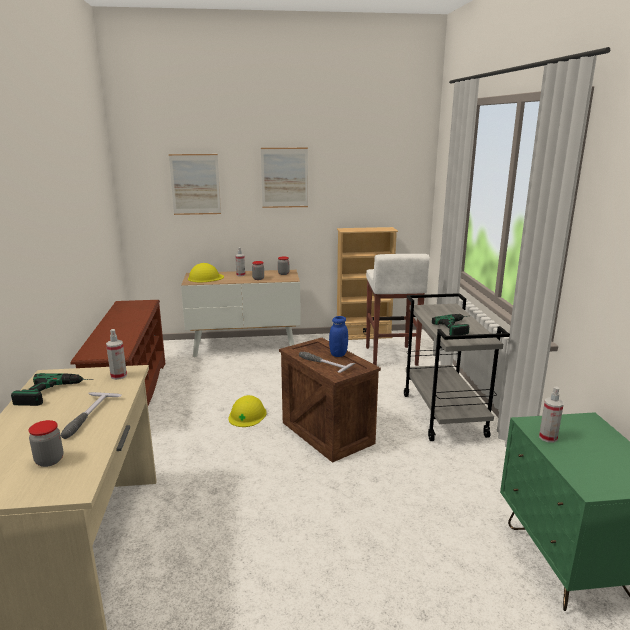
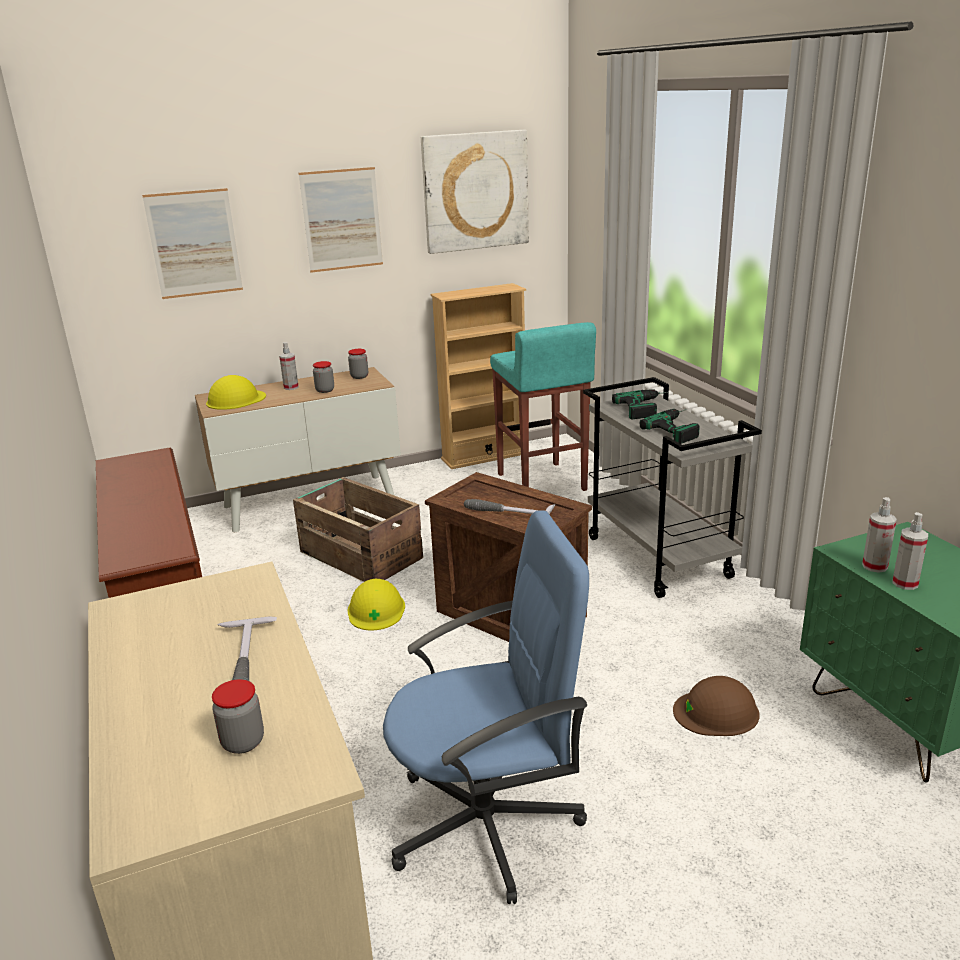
camera: 15 degrees left, 5 degrees up
(56, 393) = (157, 634): power drill -> power drill (648, 407)
(118, 376) = (239, 588): spray bottle -> spray bottle (905, 583)
(241, 559) = (488, 823): none -> blue office chair
(256, 381) = (360, 555): none -> crate
(338, 354) = (518, 494): blue jar -> none
(372, 167) = (475, 191): none -> picture
(390, 356) = (541, 482): white stool -> turquoise stool
(430, 524) = (716, 712): none -> brown hard hat

